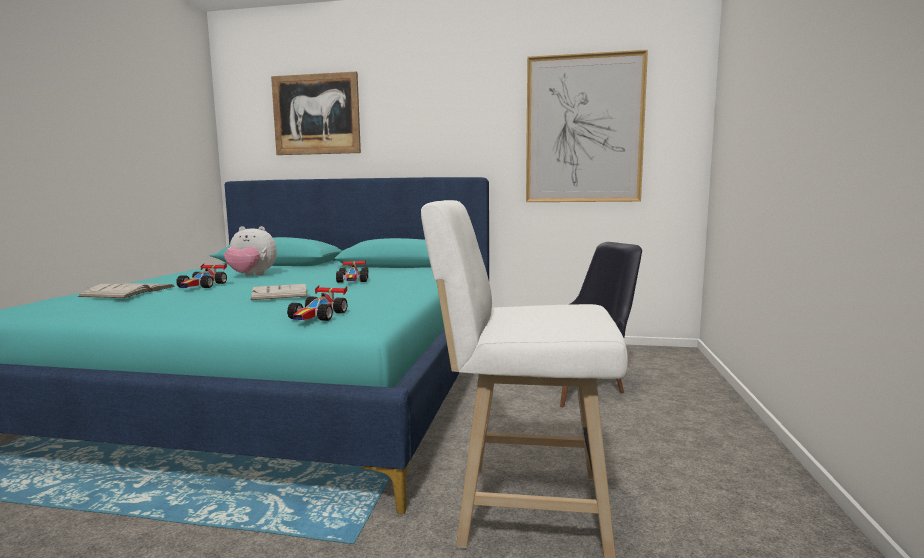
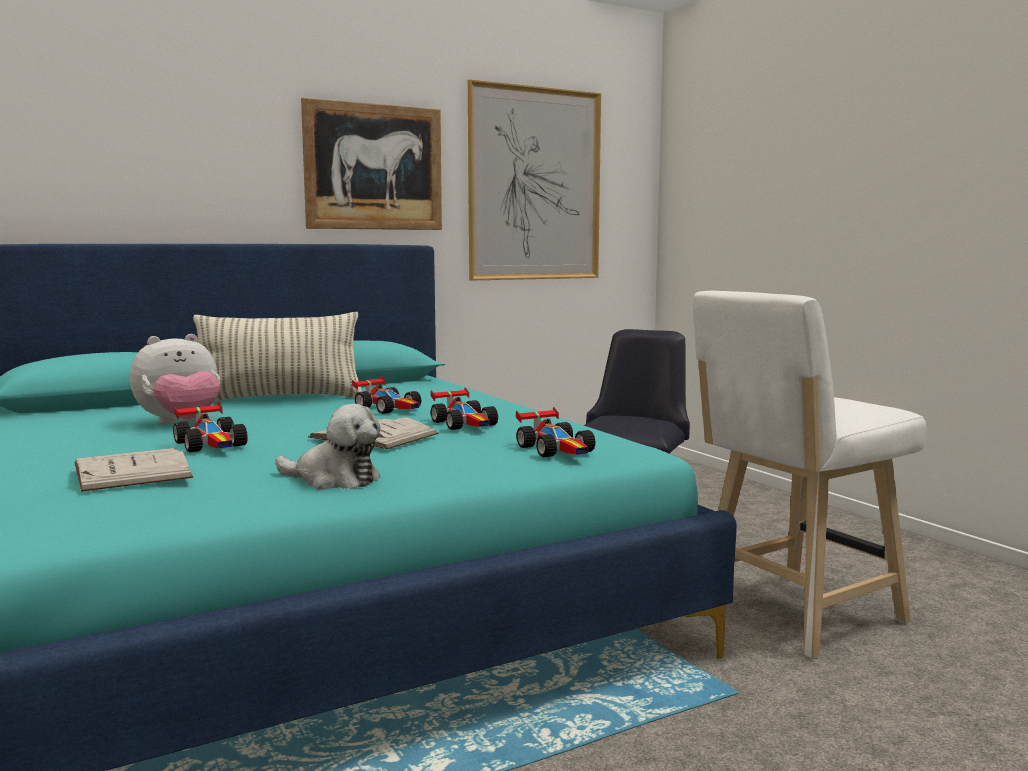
camera: 40 degrees left, 0 degrees up
(172, 310) = (334, 479): none -> plush toy
(316, 114) = (124, 125): picture -> picture (374, 167)
(337, 270) = (280, 399): none -> pillow
(346, 293) = (465, 423): none -> toy car

